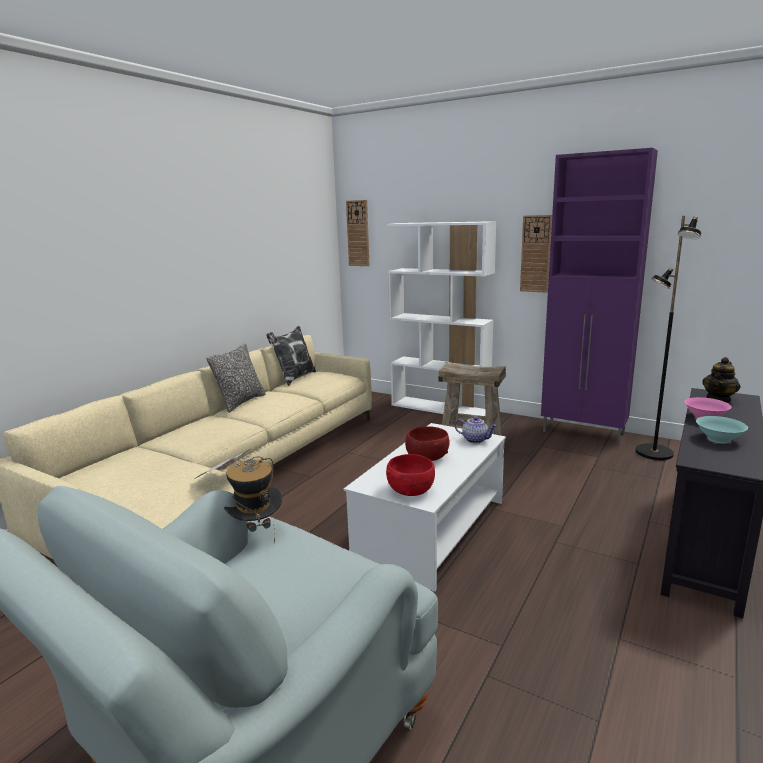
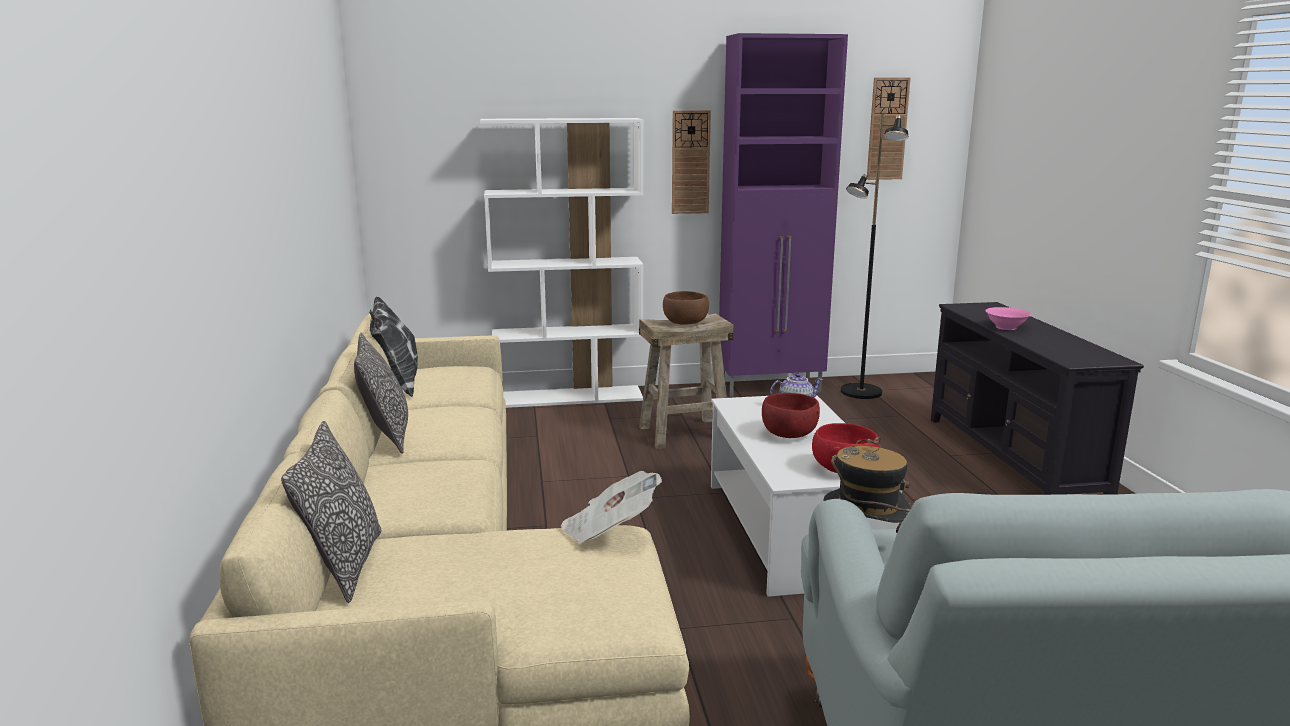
camera: 40 degrees left, 0 degrees up
(114, 457) = (344, 566): none -> pillow
(358, 233) = (396, 135): wall clock -> wall clock (887, 129)
(473, 369) = (686, 323): none -> brown bowl
(719, 399) = (980, 310): teapot -> none
(719, 439) = (1051, 342): turquoise bowl -> none

